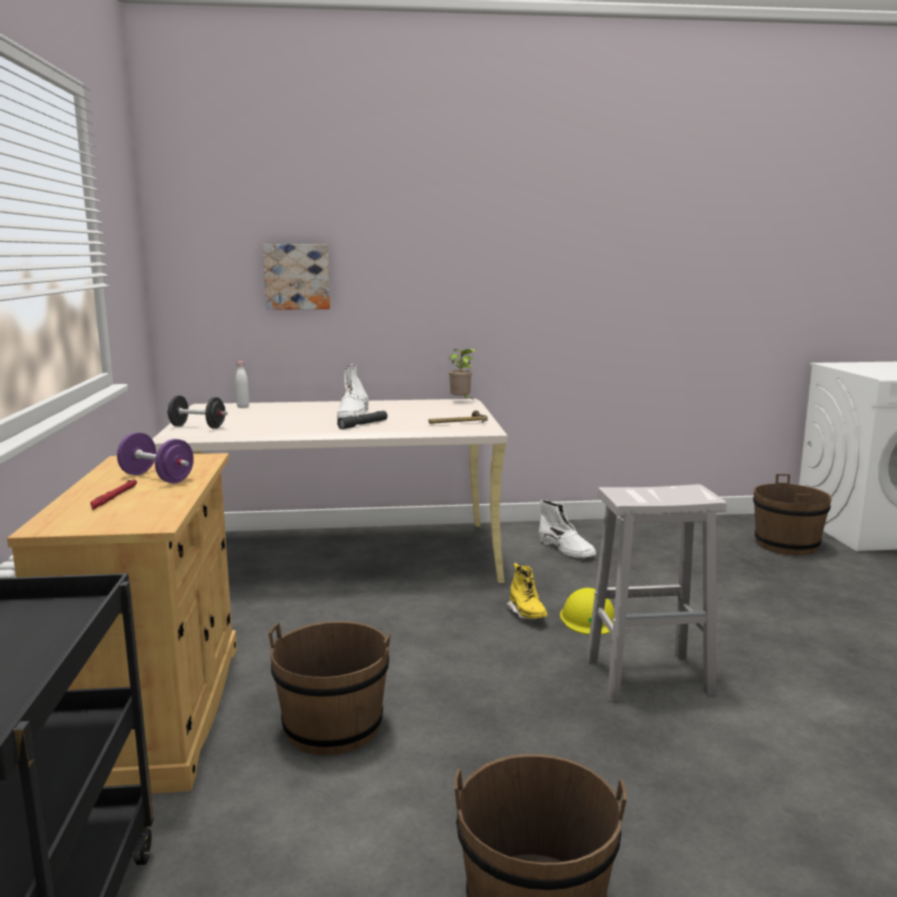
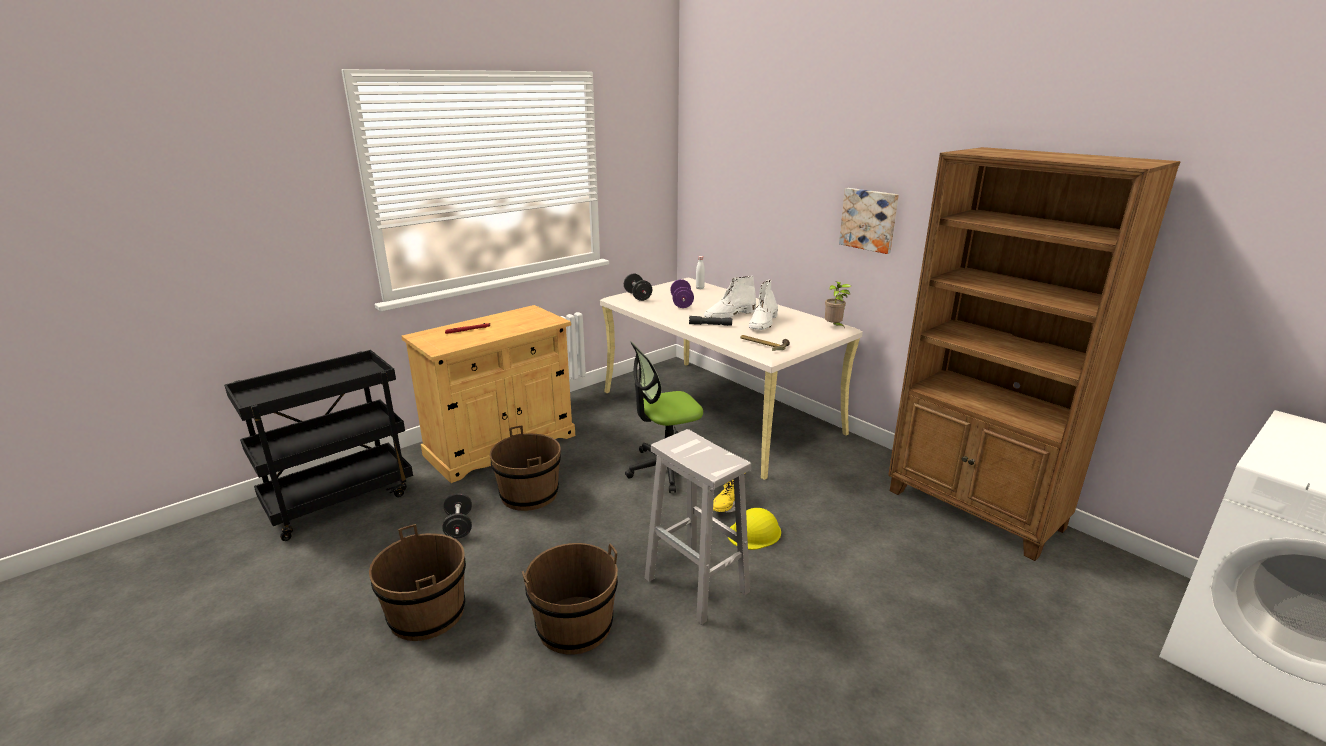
camera: 55 degrees right, 10 degrees up
(157, 478) = (507, 325): purple dumbbell -> purple dumbbell (681, 303)
(297, 276) = (753, 198): picture -> picture (869, 219)
(332, 814) = (459, 526): none -> black dumbbell
(411, 620) = (666, 469): none -> office chair
(566, 549) = (863, 484): white boot -> white boot (763, 323)
(651, 531) = (974, 510): none -> brown bookcase
(786, 545) = (1084, 599): brown bucket -> brown bucket (574, 626)

